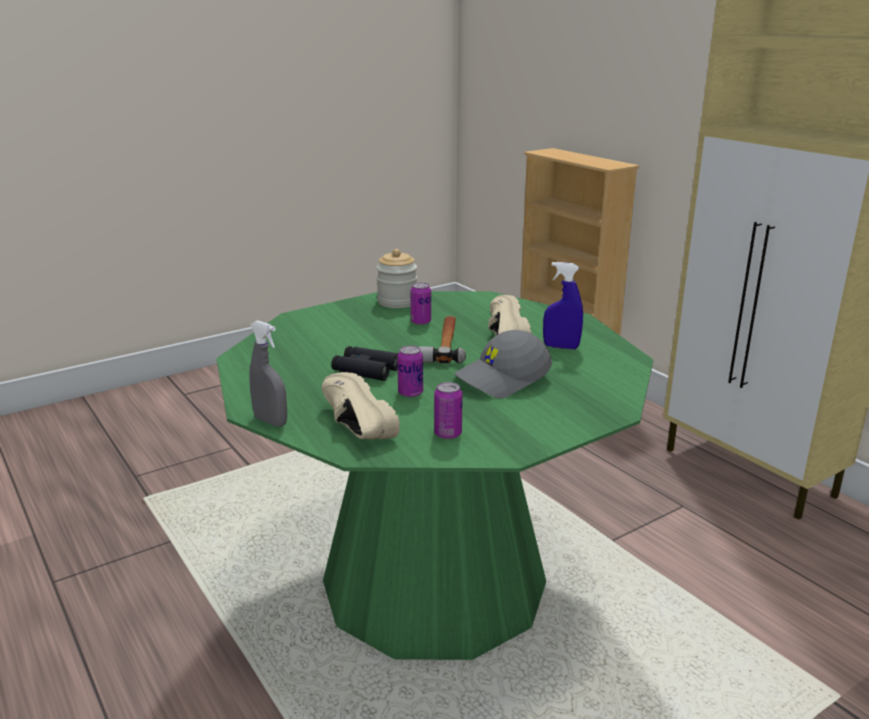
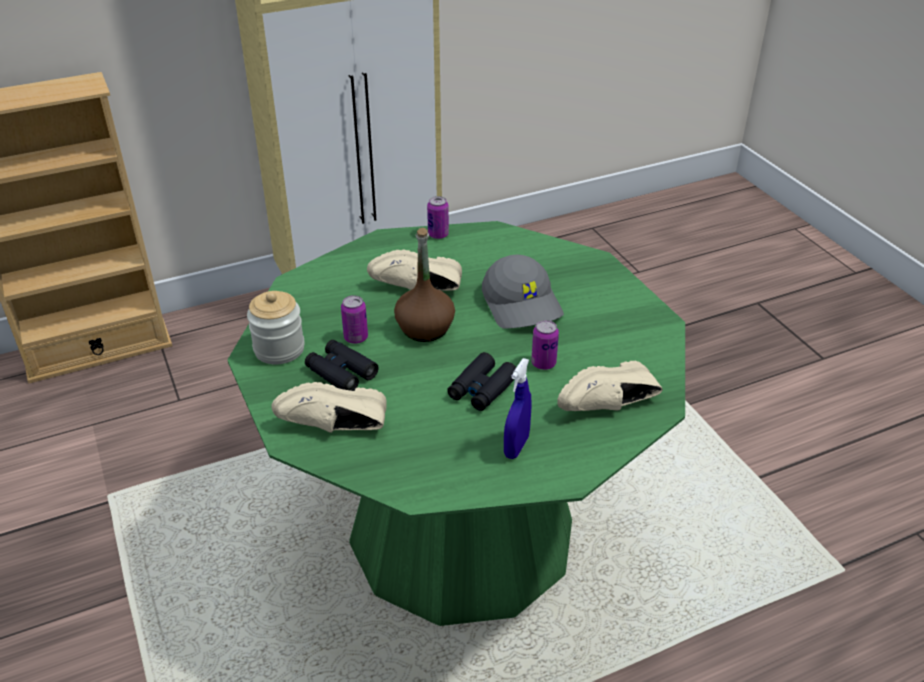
camera: 80 degrees left, 15 degrees up
(270, 421) = (594, 462): grey spray bottle -> none
(309, 326) = (334, 428): none -> beige shoe
(375, 322) = (341, 372): none -> black binoculars
(444, 343) = (425, 328): hammer -> brown bottle
(448, 434) = (629, 350): can -> can (438, 235)
(561, 347) = (457, 260): blue spray bottle -> blue spray bottle (516, 447)

